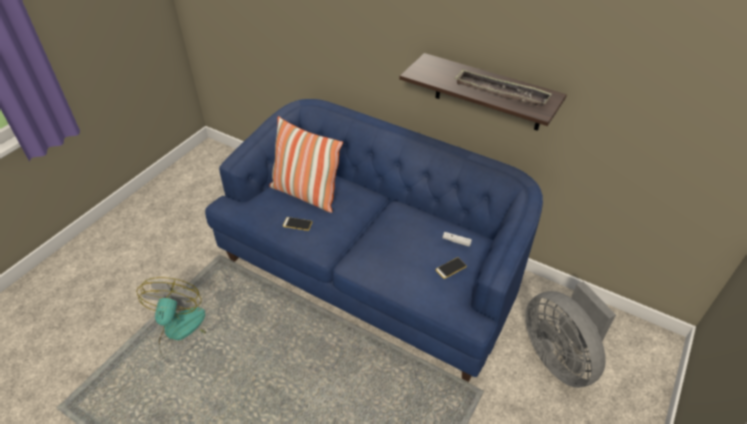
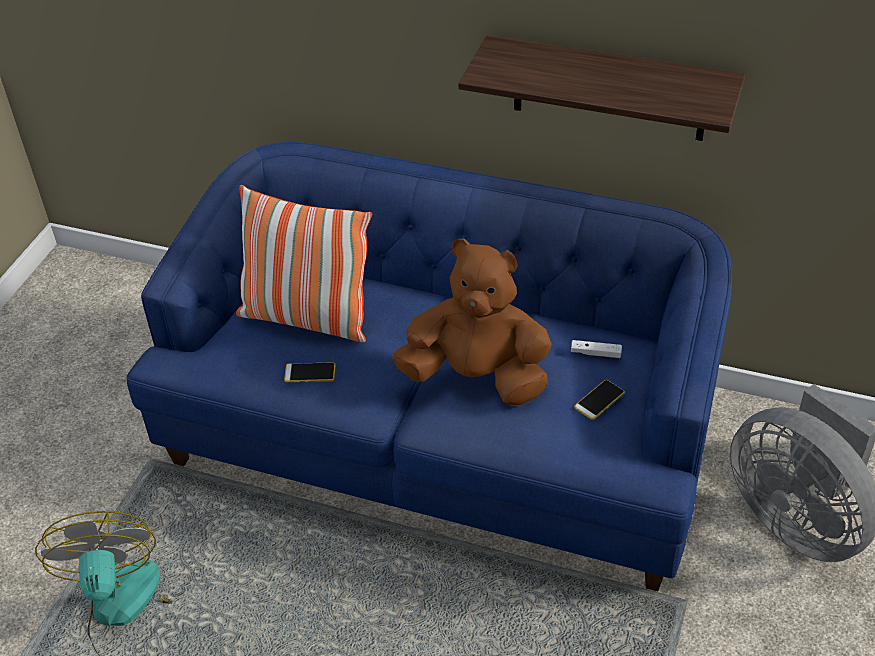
camera: 10 degrees left, 0 degrees up
(386, 243) = (477, 377): none -> brown plush toy
(500, 92) = (637, 87): tray -> none

